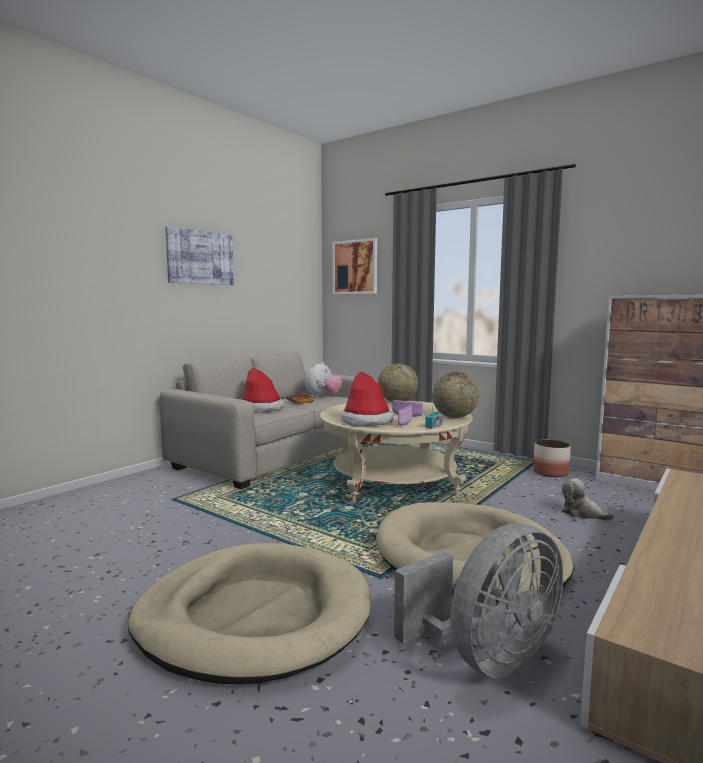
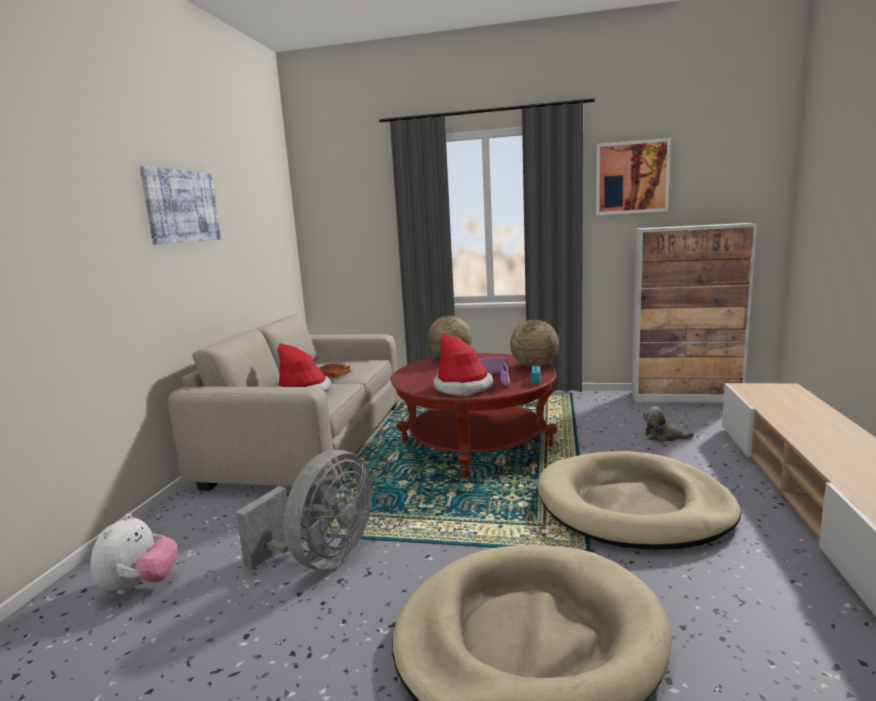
camera: 25 degrees left, 5 degrees up
(323, 397) = (346, 364): plush toy -> plush toy (140, 585)
(355, 267) = (341, 206): picture -> picture (631, 177)
(394, 482) = (475, 444): beige coffee table -> red coffee table
(487, 658) = (759, 598): grey fan -> grey fan (322, 558)
(551, 472) = (595, 402): planter -> none

